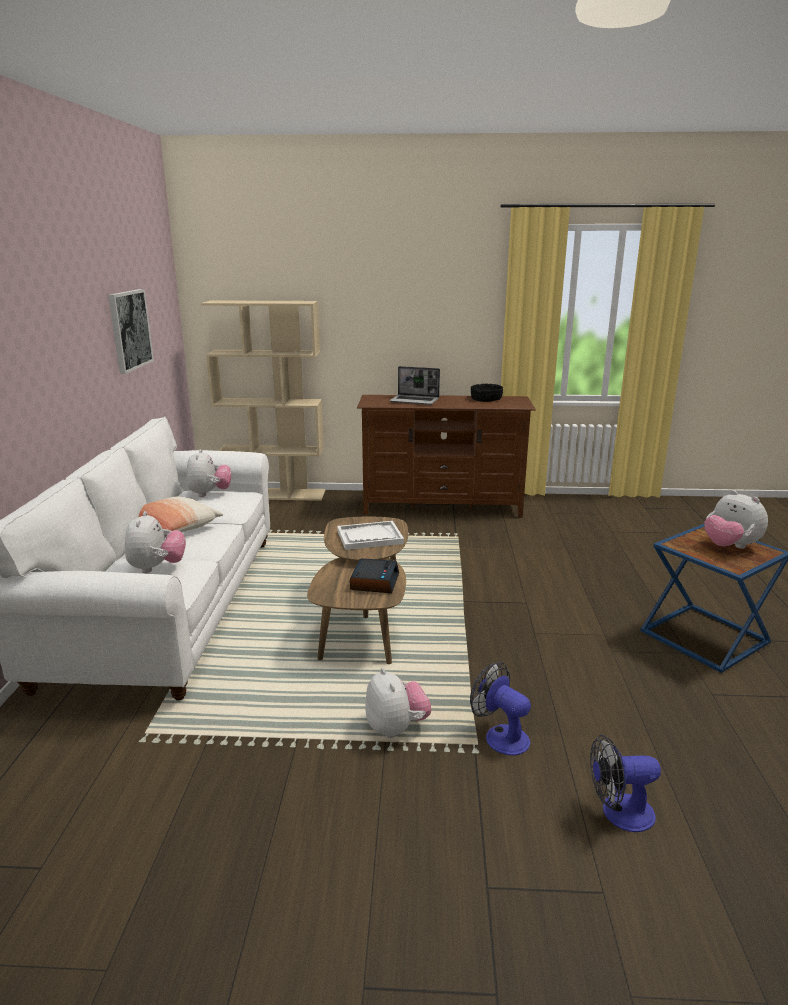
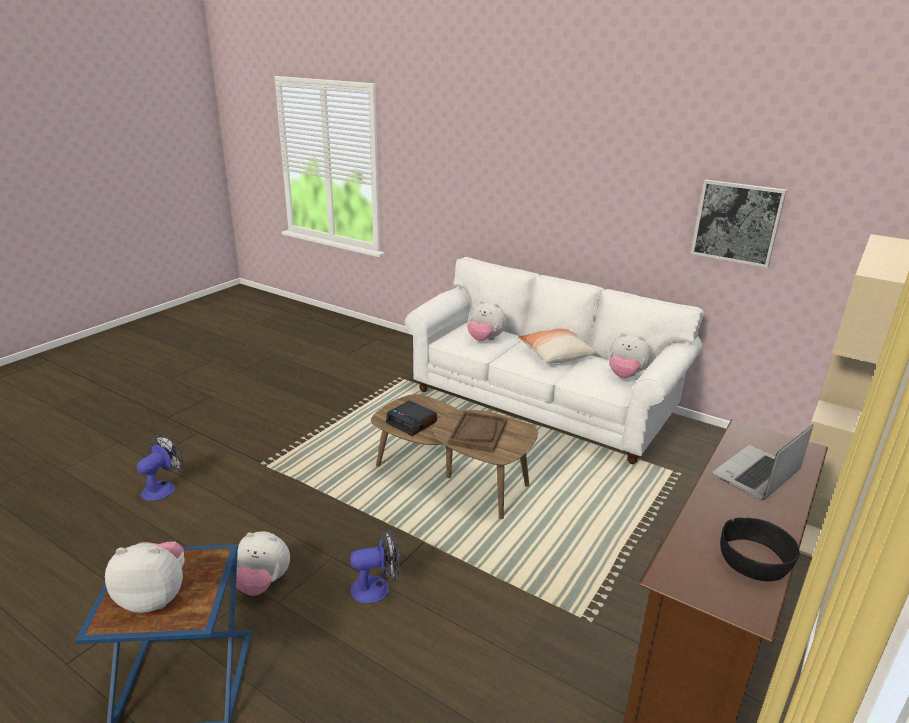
camera: 120 degrees right, 5 degrees up
(369, 537) = (478, 433): white tray -> brown tray
(396, 728) = (315, 446): plush toy -> plush toy (263, 583)
(500, 736) = (260, 478): fan -> fan (377, 588)

